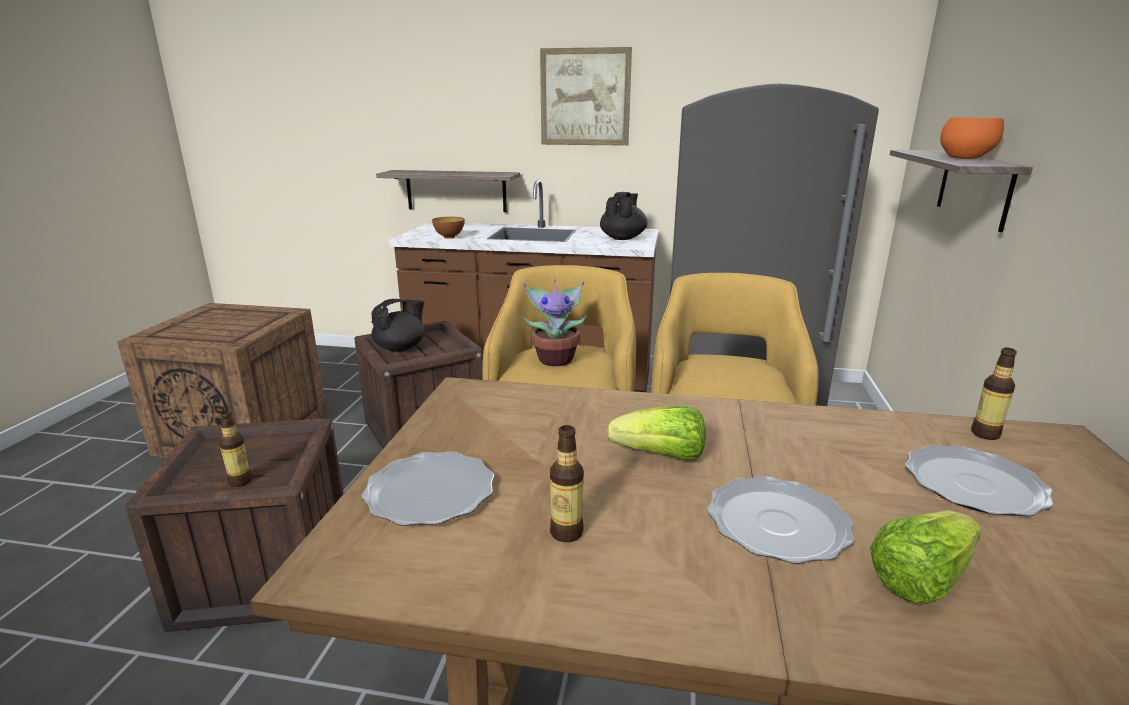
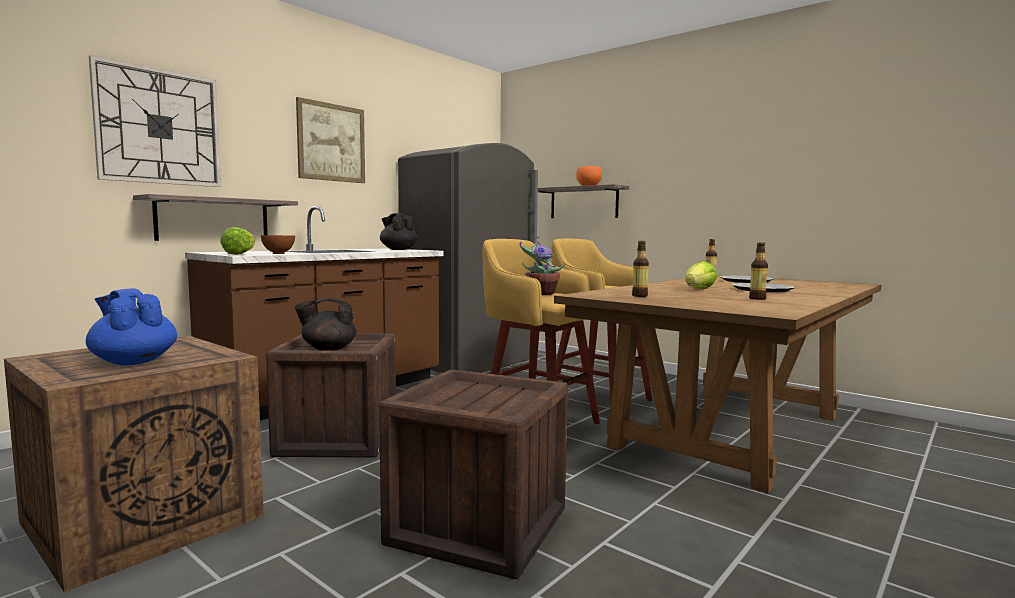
camera: 60 degrees left, 15 degrees down
(204, 329) = (133, 362): none -> blue teapot
(240, 481) = (516, 399): bottle -> bottle (639, 296)
(401, 348) = (328, 349): black teapot -> black teapot turned 90 degrees counterclockwise
(409, 106) = (159, 127): none -> wall clock
(430, 493) = (710, 304): plate -> none
(920, 578) = (801, 288): lettuce -> lettuce (240, 254)

